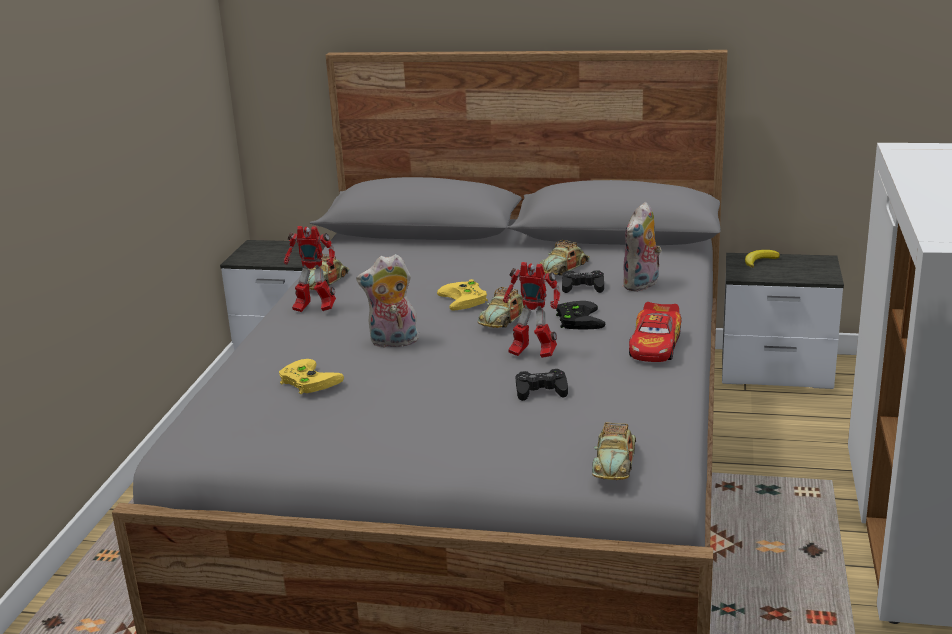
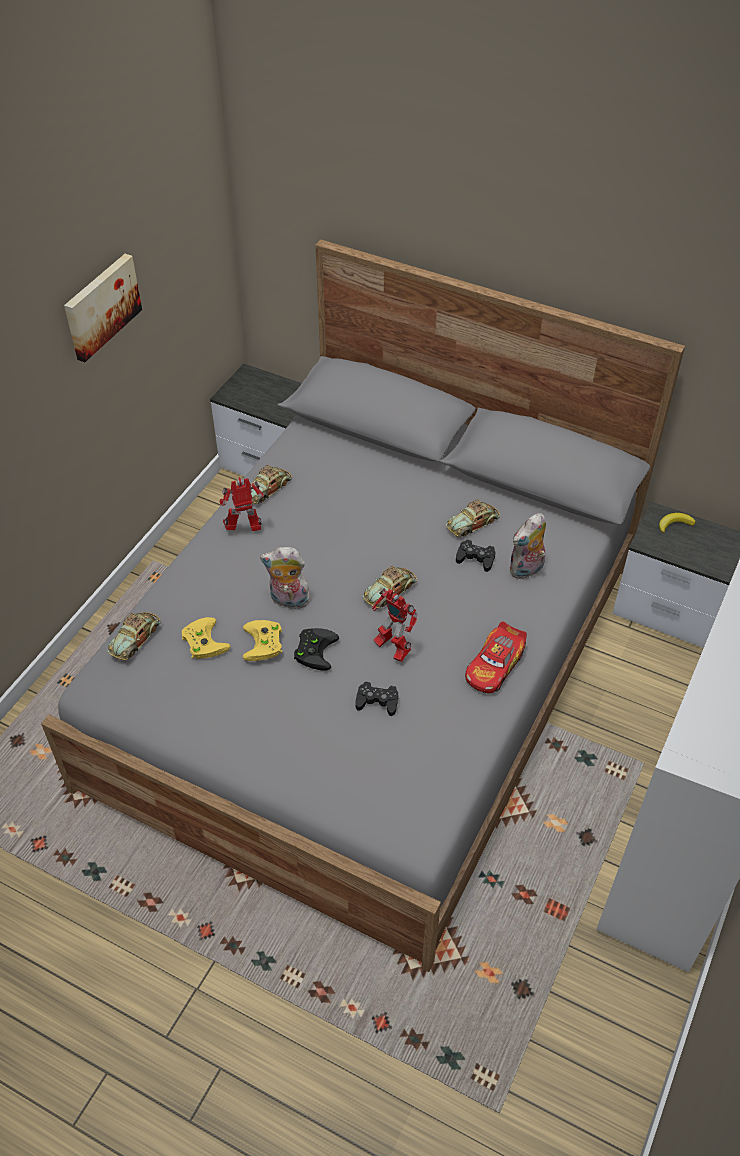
camera: 15 degrees right, 25 degrees up
(118, 82) = (101, 306): none -> picture
(314, 309) = (245, 530): toy robot -> toy robot turned 135 degrees clockwise
(465, 299) = (369, 552): yellow game controller -> yellow game controller (264, 644)
(577, 319) = (449, 608): black game controller -> black game controller (314, 649)
(614, 462) = (392, 811): toy car -> toy car (135, 638)

